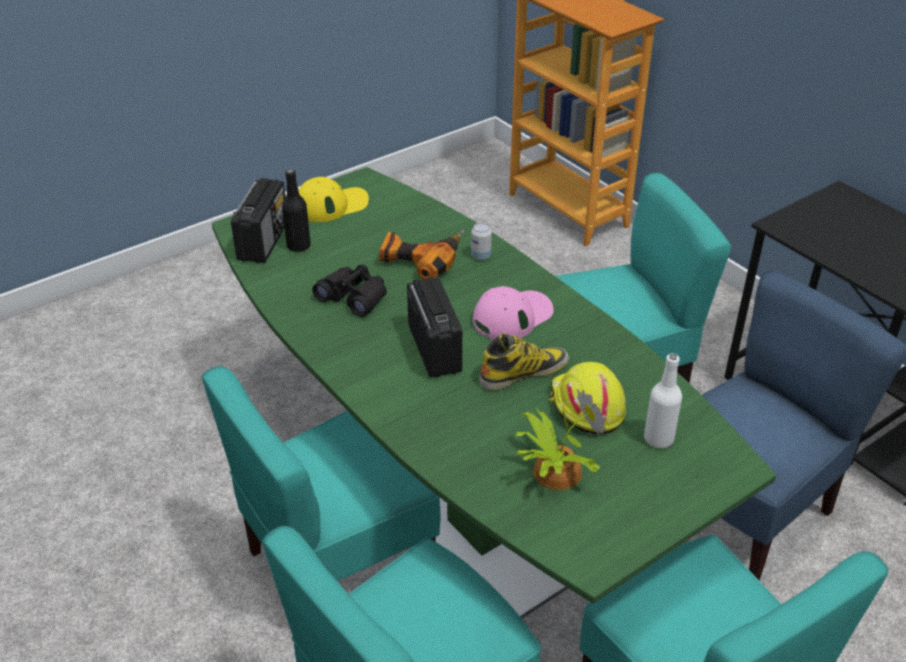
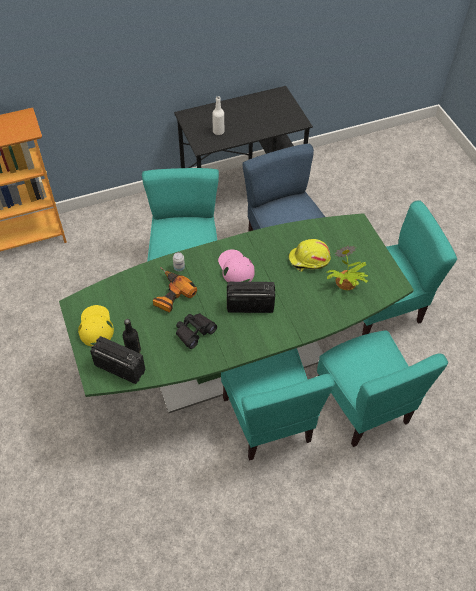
camera: 75 degrees left, 15 degrees up
(523, 372) = (278, 275): boot -> none
(658, 439) = (335, 241): white bottle -> white bottle (218, 131)

